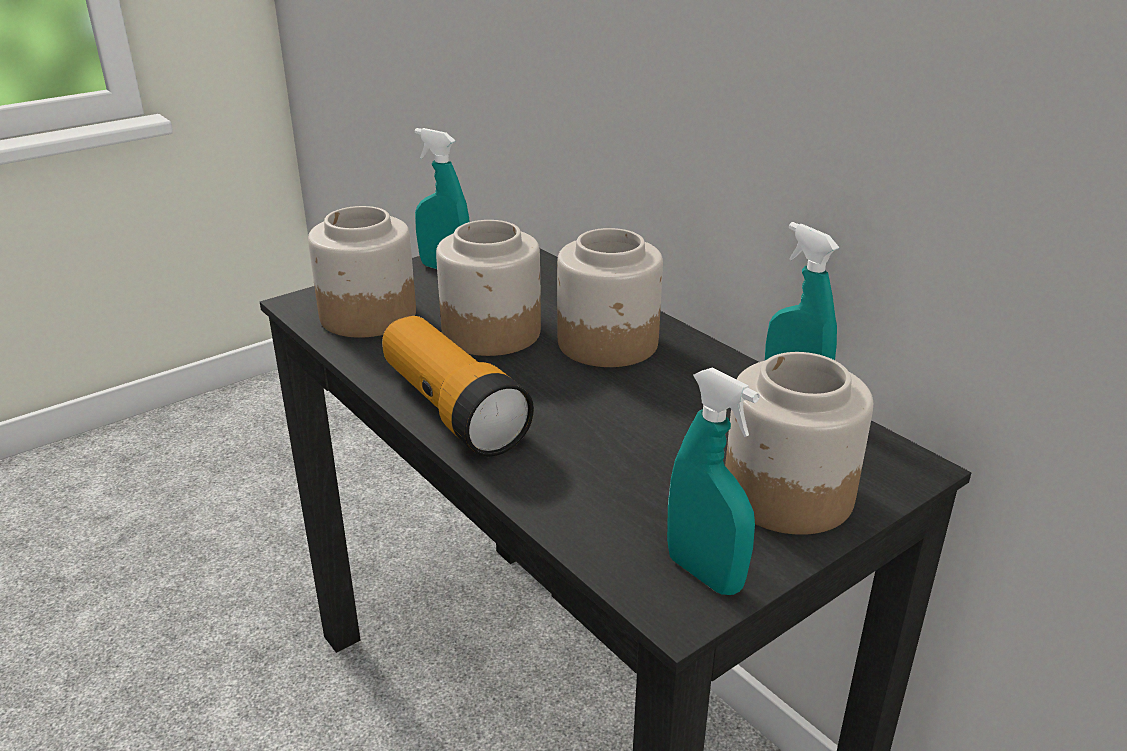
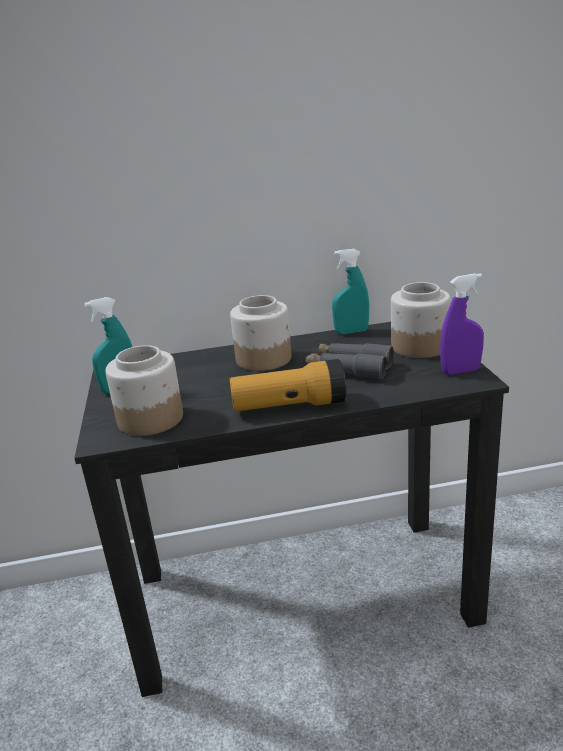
camera: 60 degrees left, 5 degrees down
(492, 332) = (218, 385): jar -> none
(626, 433) = (349, 368): none -> grey binoculars
(704, 573) = (460, 371): turquoise spray bottle -> purple spray bottle

